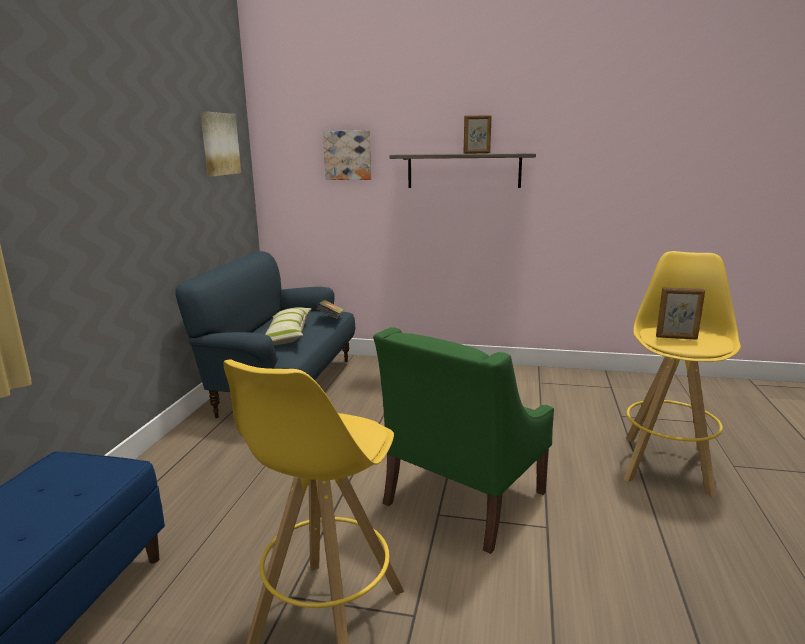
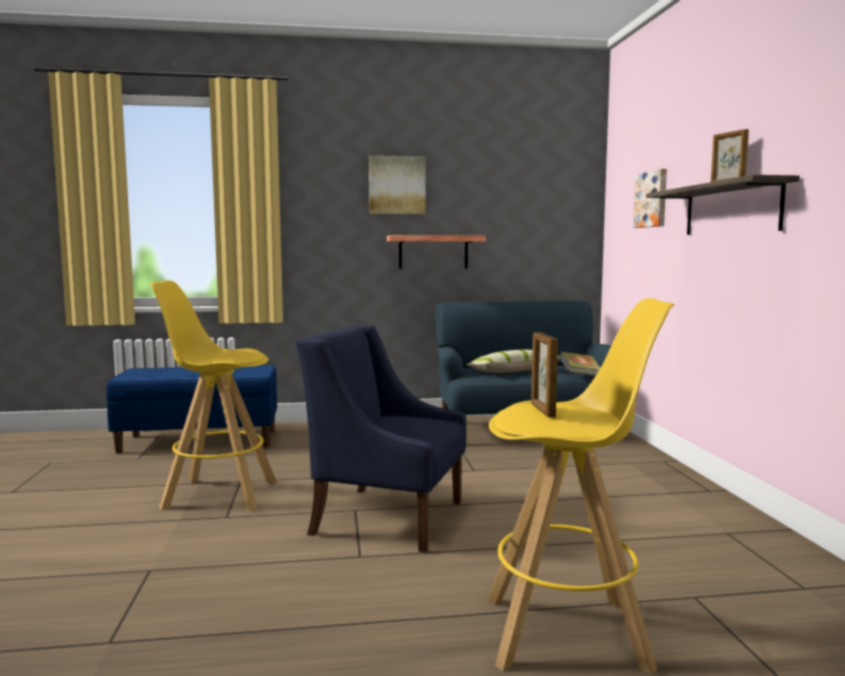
camera: 70 degrees right, 10 degrees down
(155, 224) = (433, 252): none -> shelf
(219, 144) = (542, 193): picture -> picture (397, 185)
(463, 498) = (387, 516): green armchair -> blue armchair

